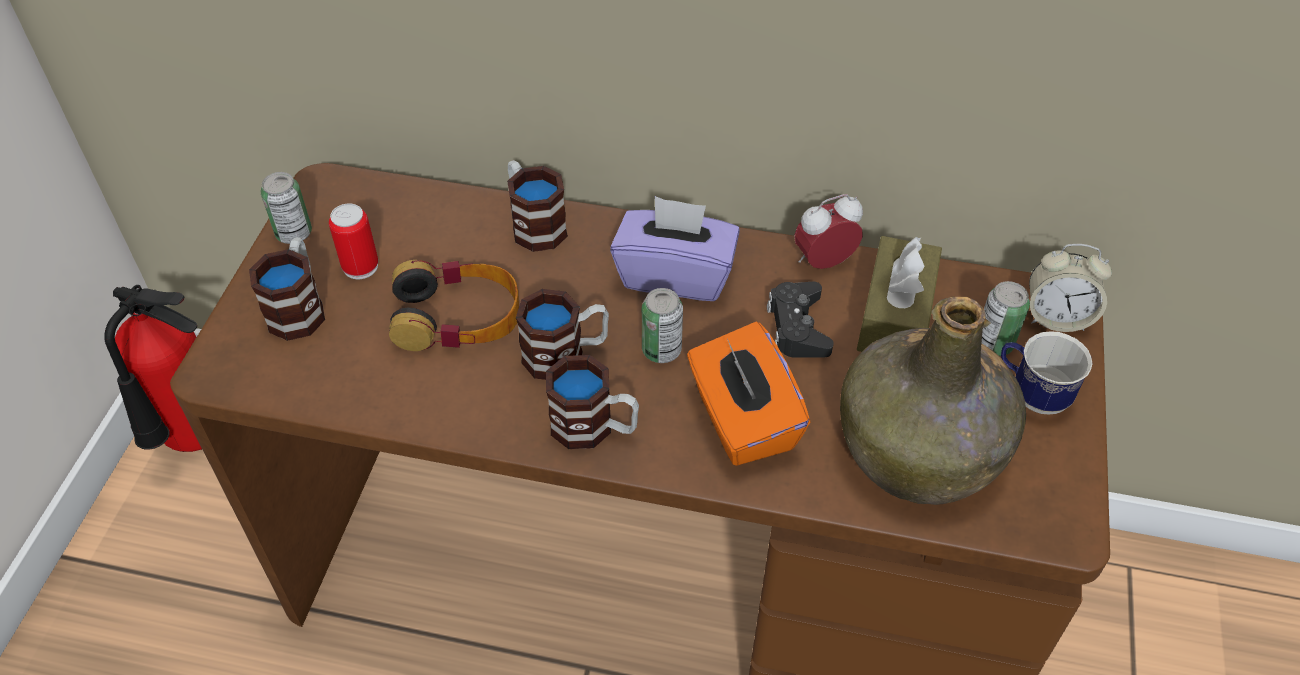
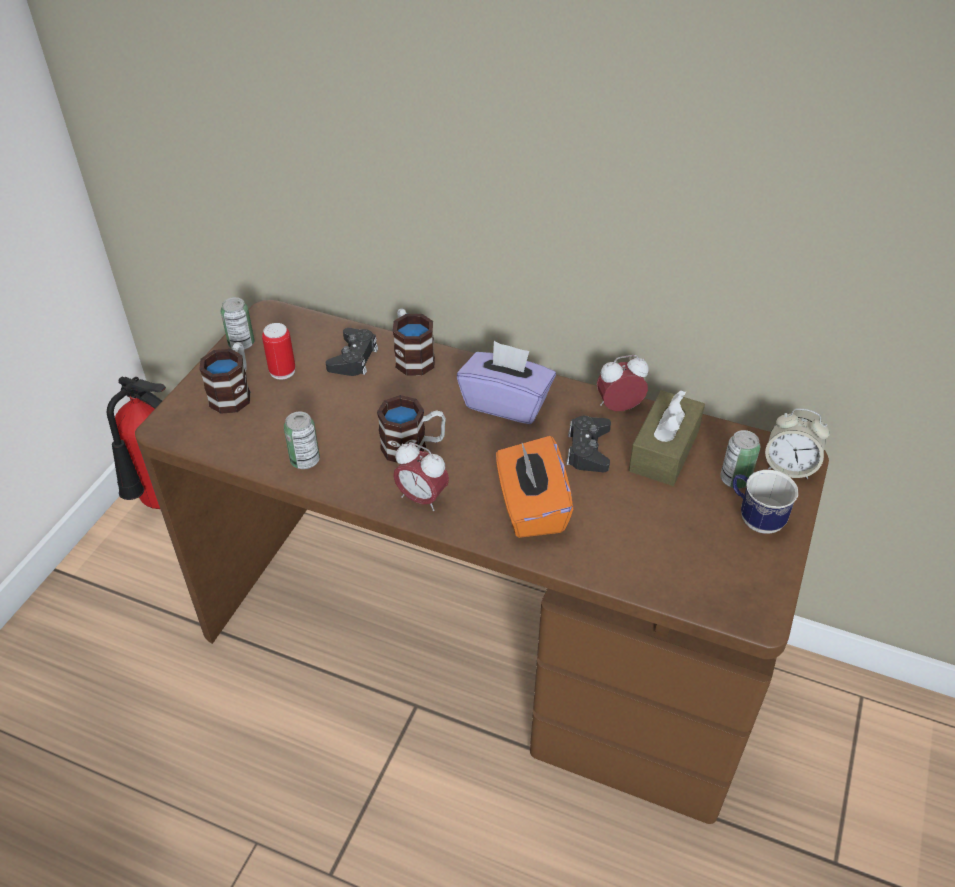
camera: 10 degrees right, 5 degrees down
(455, 235) = (353, 358): none -> black game controller
(457, 317) = (342, 412): headphones -> none
(594, 427) = (422, 498): mug -> alarm clock
(661, 350) = (483, 453): can -> can (305, 460)
(921, 449) = (660, 545): green bottle -> none

